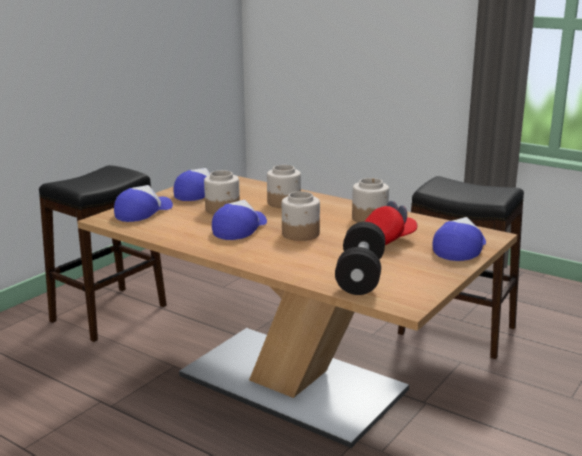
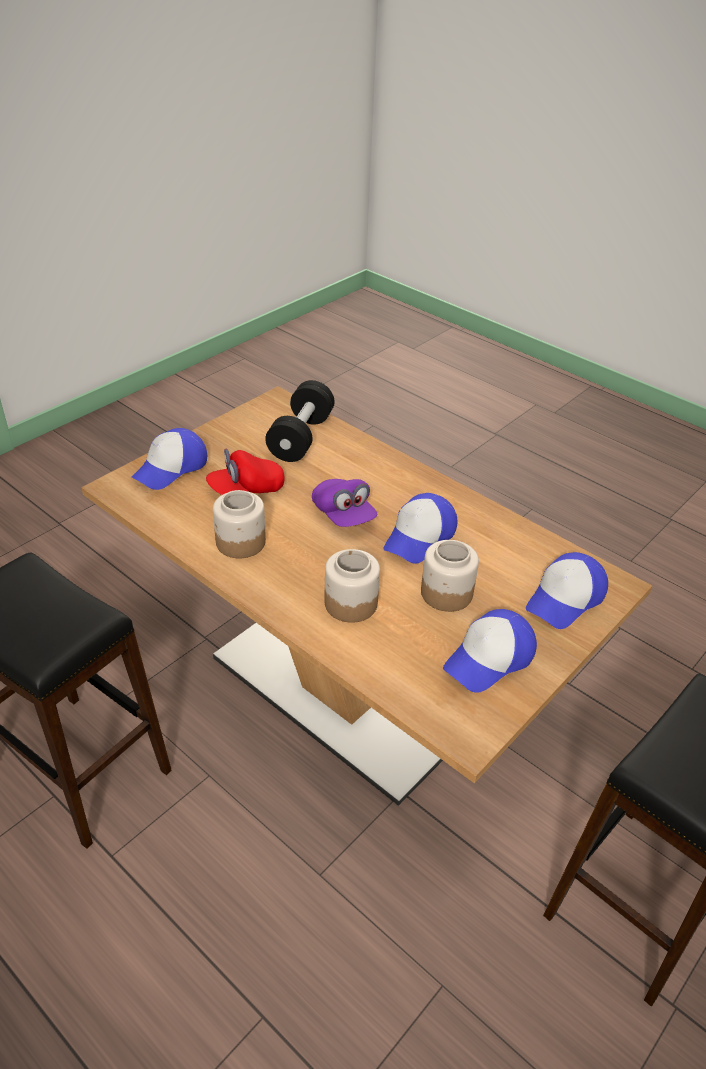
camera: 175 degrees left, 20 degrees up
(300, 234) = (343, 515): jar -> purple cap

